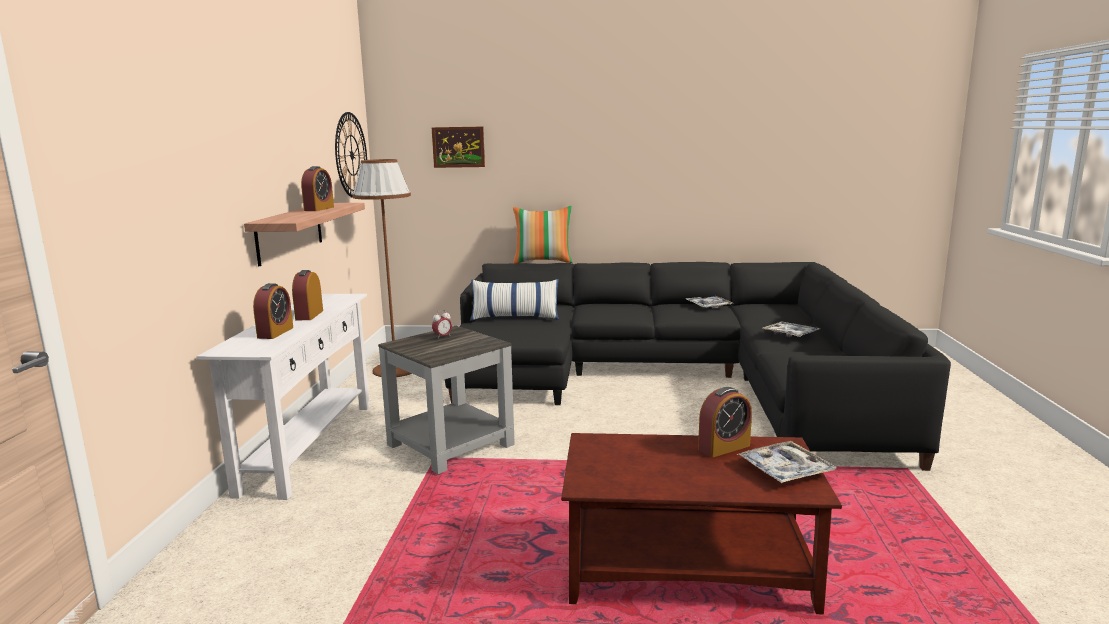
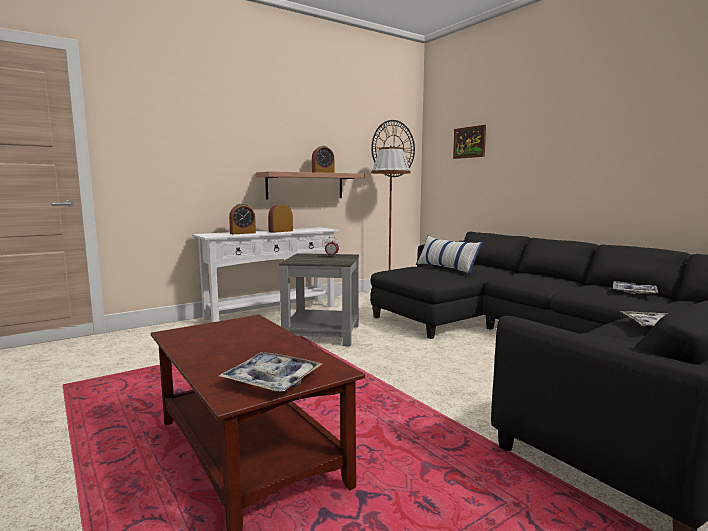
camera: 50 degrees right, 5 degrees down
(543, 261) = (512, 234): pillow -> none
(724, 447) = (293, 352): alarm clock -> none

